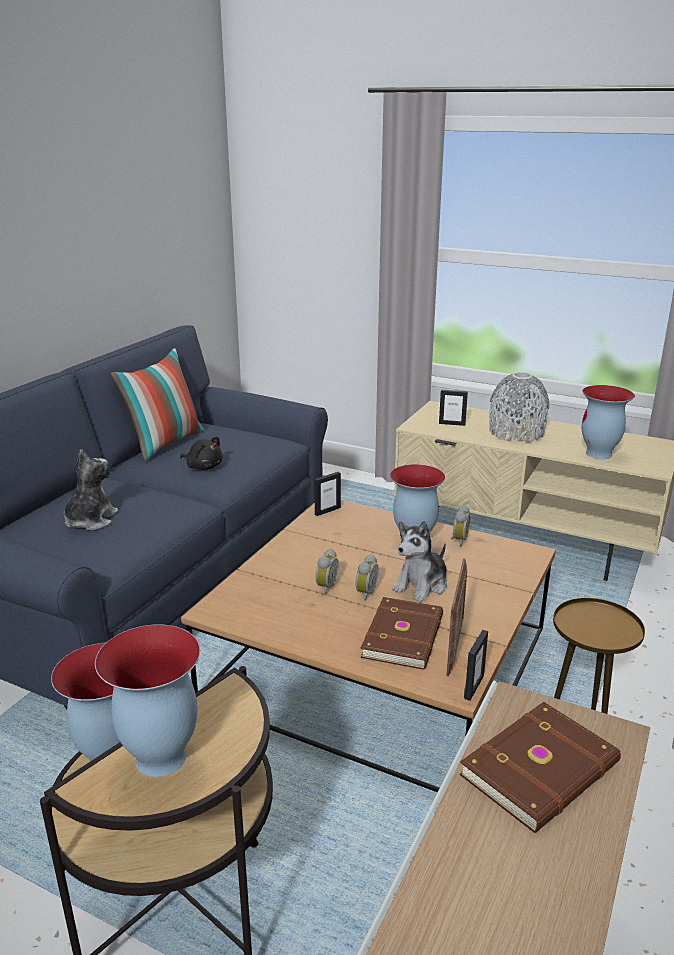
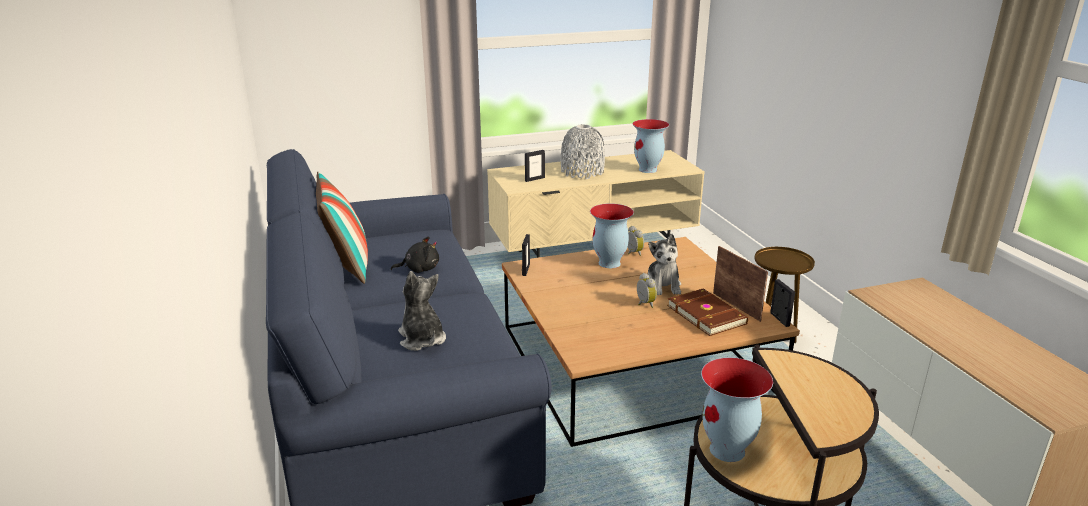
camera: 45 degrees left, 0 degrees up
(160, 759) = (822, 402): vase -> none
(325, 587) = (617, 312): alarm clock -> none
(542, 770) = (930, 313): brown book -> none

